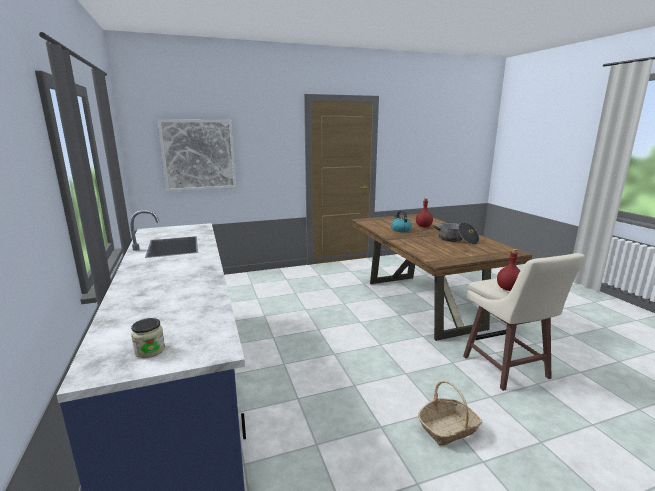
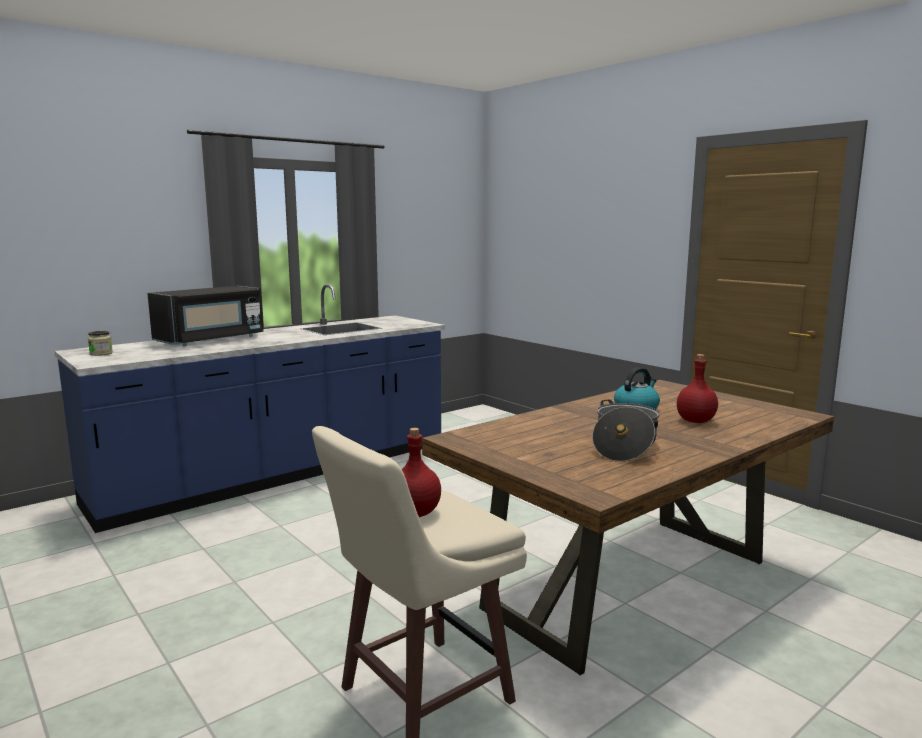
camera: 70 degrees right, 5 degrees down
(149, 291) = (211, 340): none -> black microwave
(199, 155) = (547, 242): picture -> none
(448, 428) = (234, 631): basket -> none

